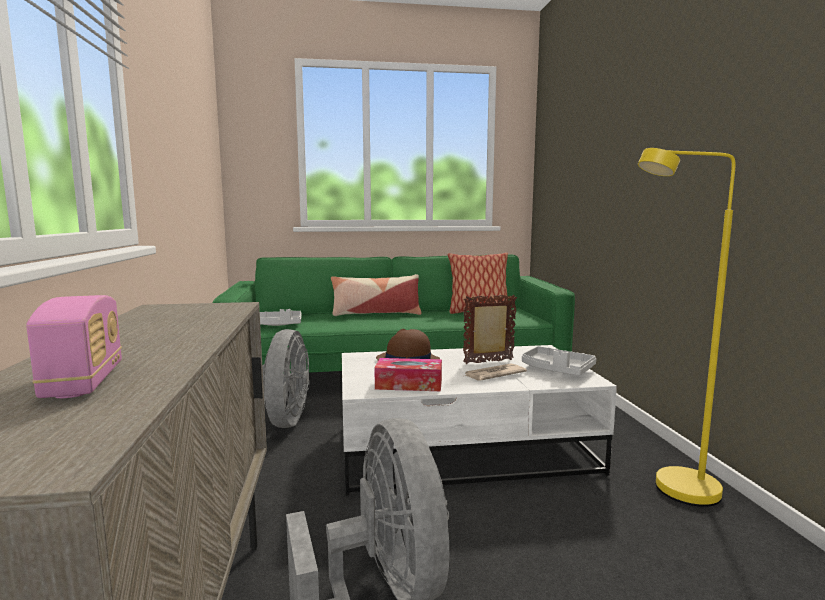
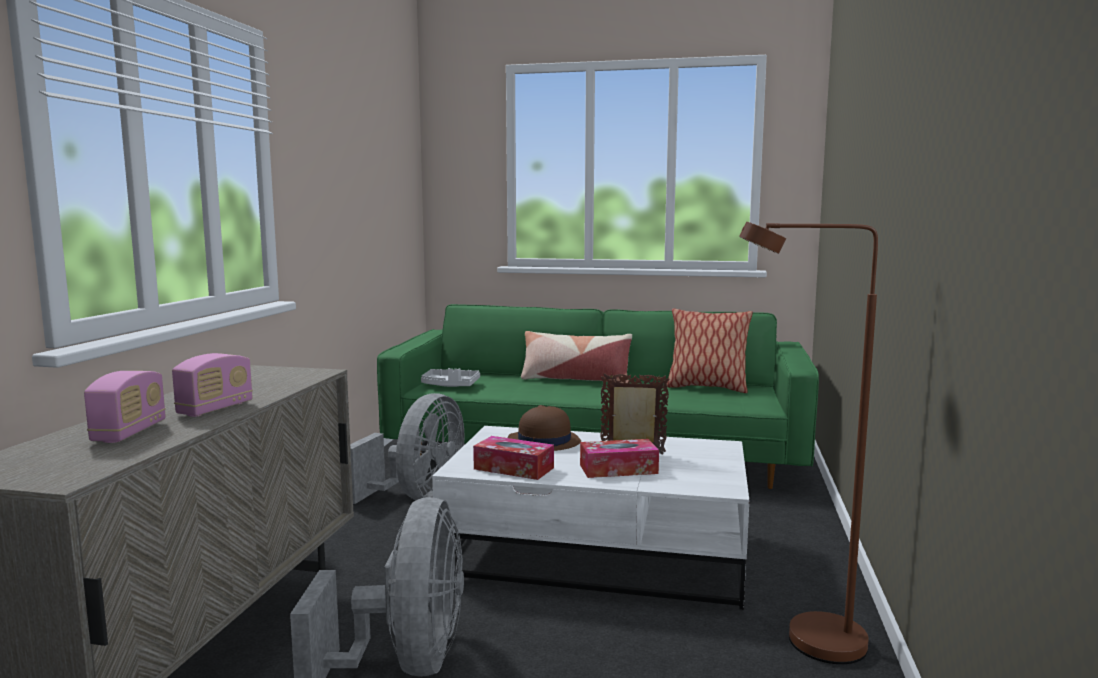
camera: 20 degrees right, 0 degrees up
(170, 345) = (215, 409): none -> radio
(493, 375) = (618, 469): newspaper -> tissue box
(557, 370) = (701, 473): grey tray -> none
(673, 492) = (805, 641): yellow floor lamp -> brown floor lamp

